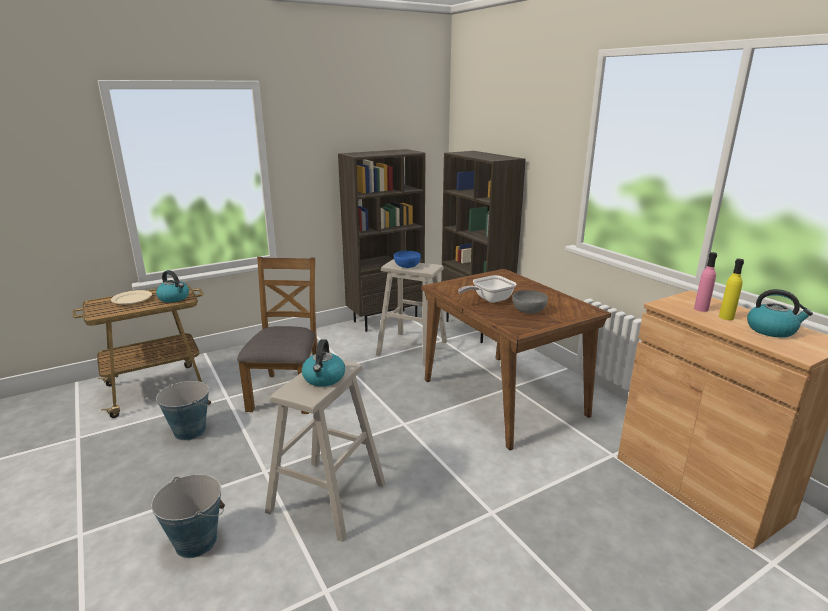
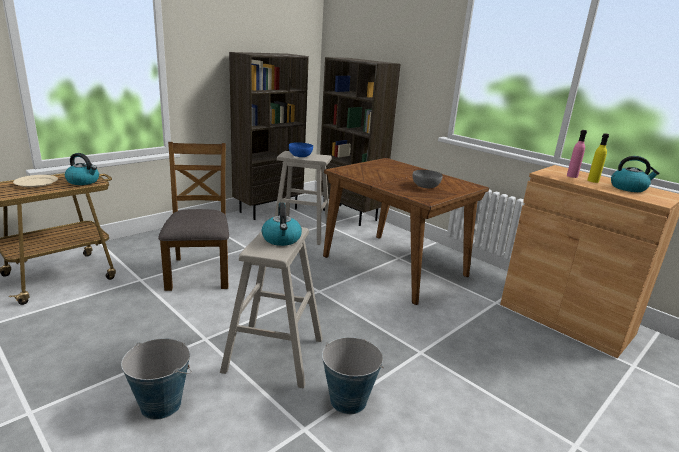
camera: 15 degrees left, 0 degrees up
(190, 431) = (113, 311): bucket -> bucket (348, 400)
(489, 299) = (389, 179): frying pan -> none

